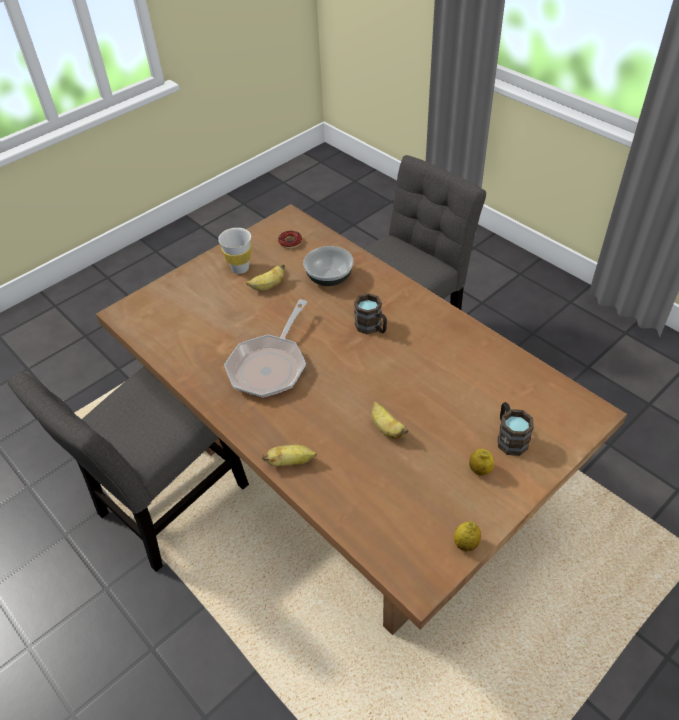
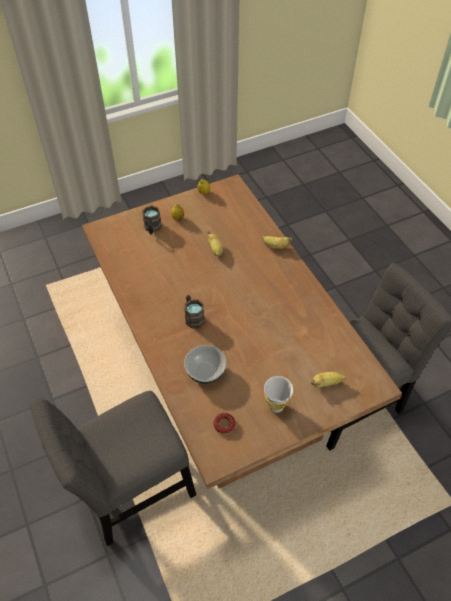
camera: 165 degrees left, 5 degrees up
(268, 286) = (257, 378): banana -> banana (326, 383)
(270, 366) = (272, 307): frying pan -> none

